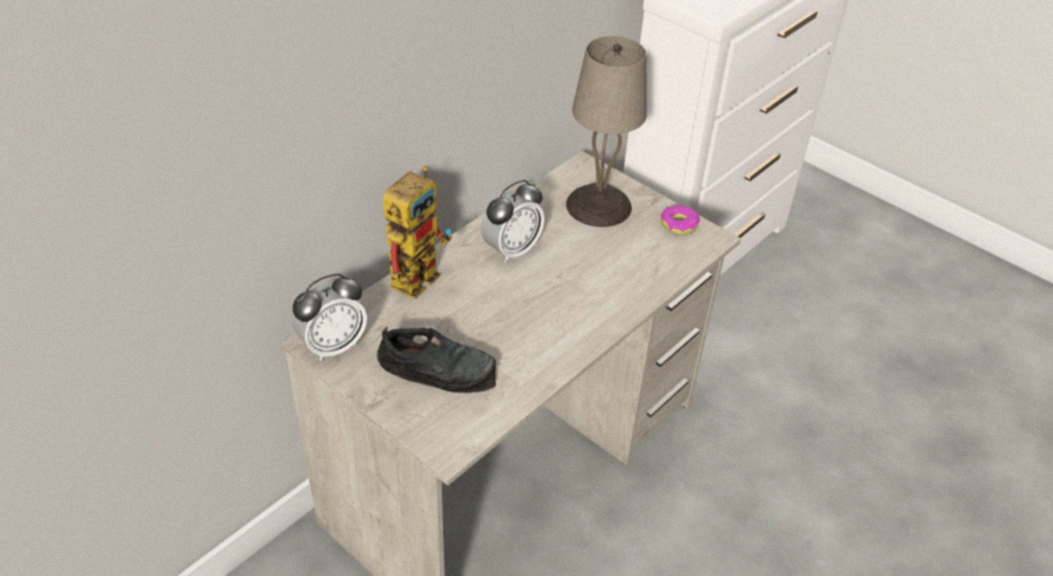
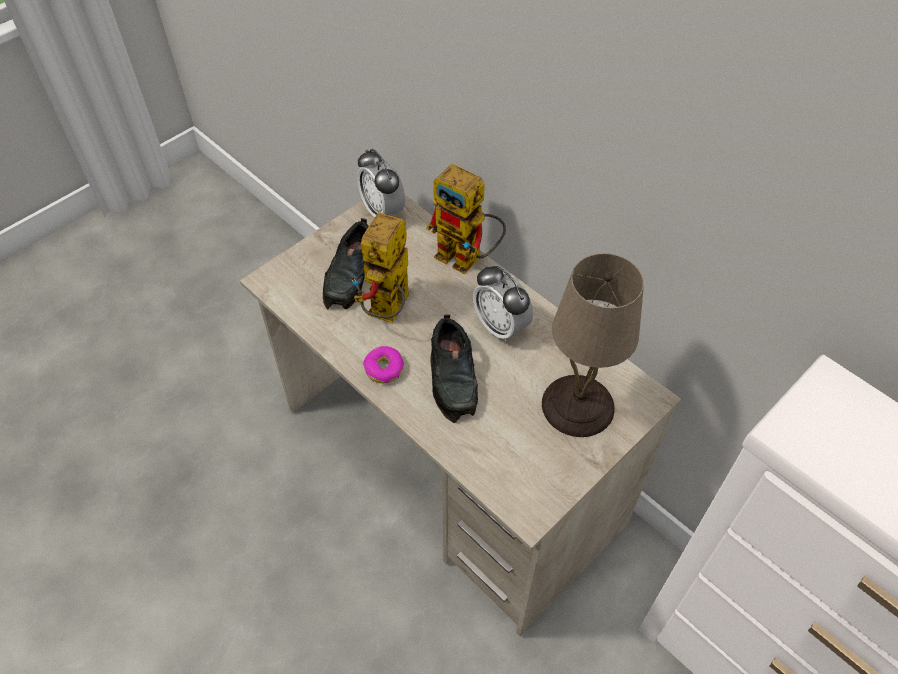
camera: 95 degrees right, 10 degrees up
(499, 333) = (388, 314): none -> toy robot
(576, 283) = (453, 376): none -> black shoe
(679, 225) = (550, 482): donut -> donut (384, 369)

